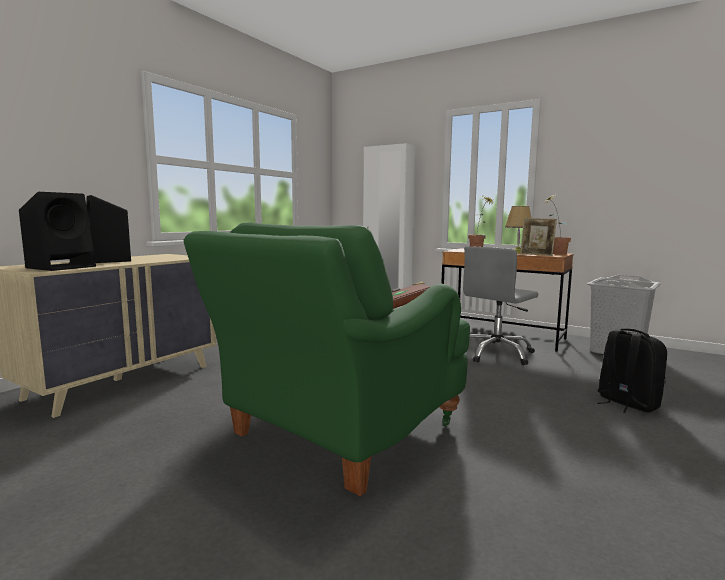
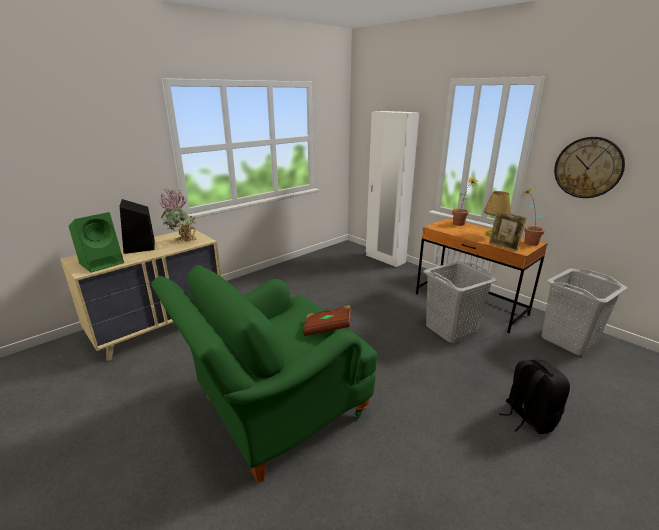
camera: 15 degrees right, 15 degrees up
(62, 267) = (103, 263): black speaker -> green speaker
(167, 258) = (183, 242): none -> potted plant
(496, 354) = (450, 329): grey office chair -> grey laundry basket
(596, 177) = (588, 167): none -> wall clock

